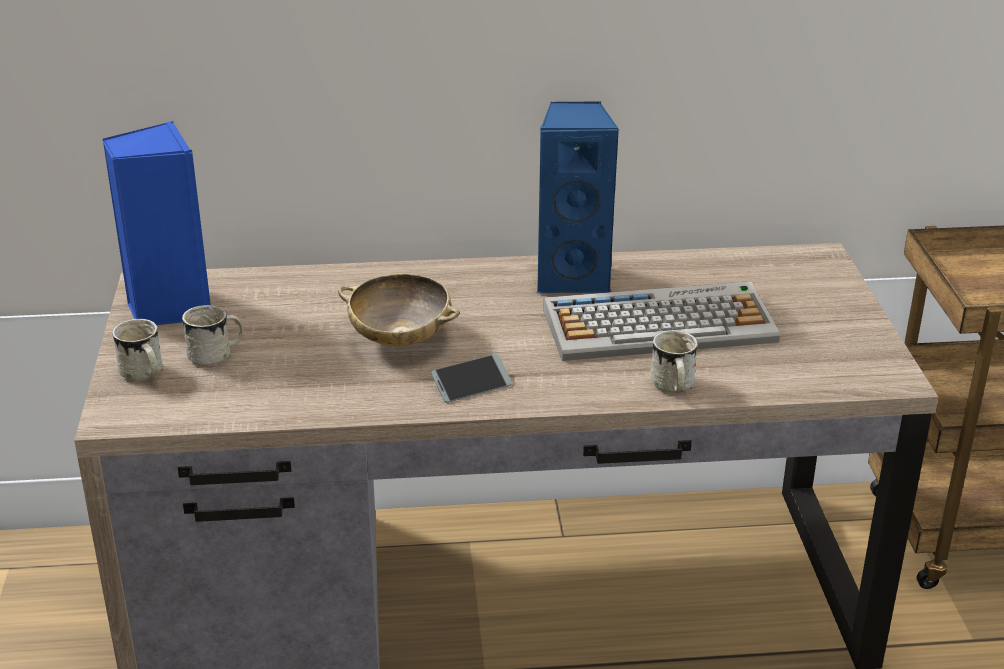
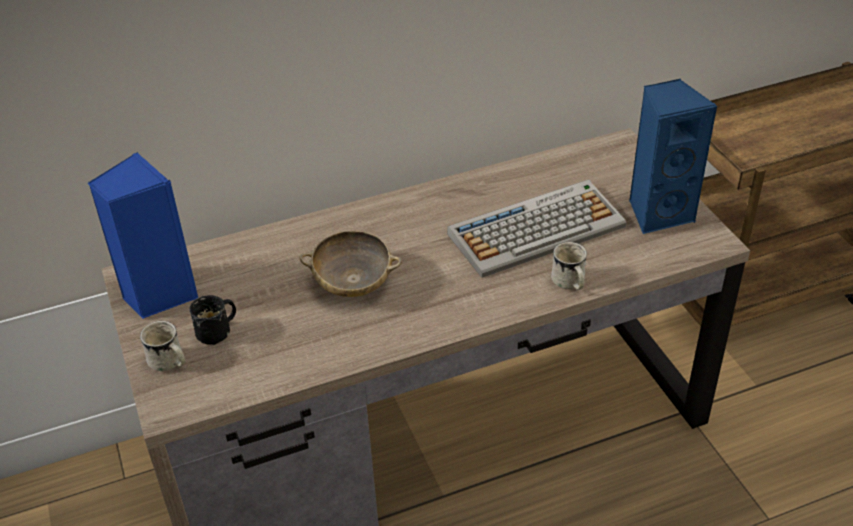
camera: 15 degrees left, 10 degrees up
(216, 355) = (218, 331): white mug -> black mug
(471, 385) = (426, 315): phone -> none
(573, 278) = (455, 199): blue speaker -> blue speaker (658, 213)

